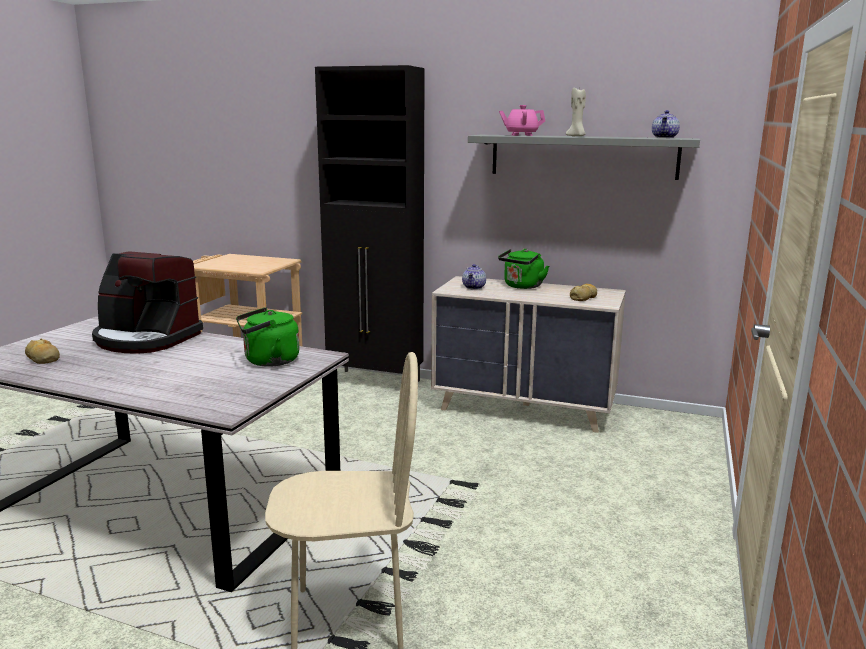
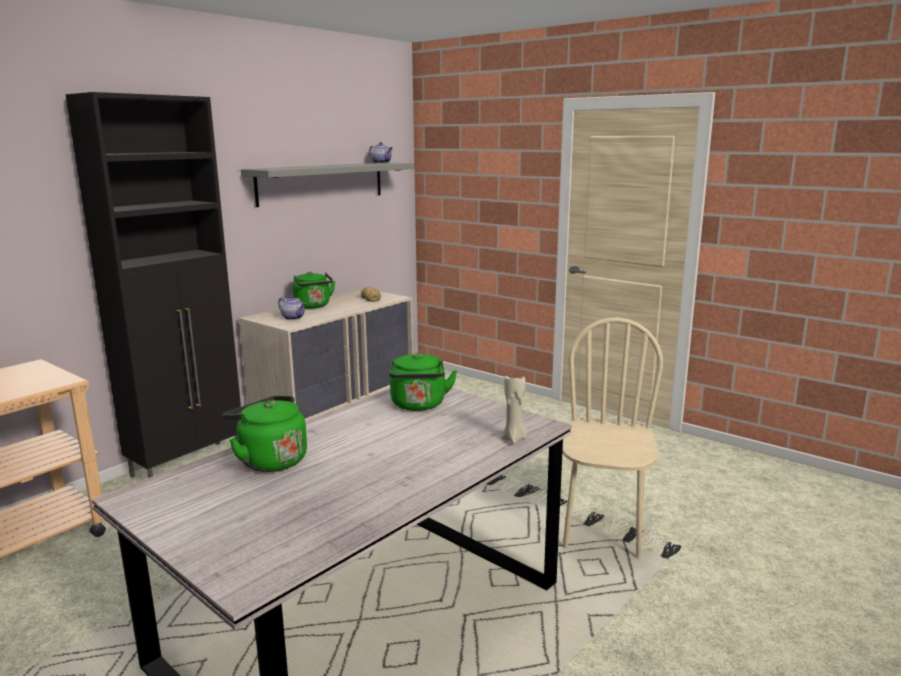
camera: 70 degrees left, 0 degrees up
(43, 358) = (287, 524): bread -> none
(146, 339) = (270, 460): coffee machine -> green kettle
(521, 135) = (291, 167): pink teapot -> none
(576, 136) = (336, 165): beige candle -> beige candle (514, 439)

